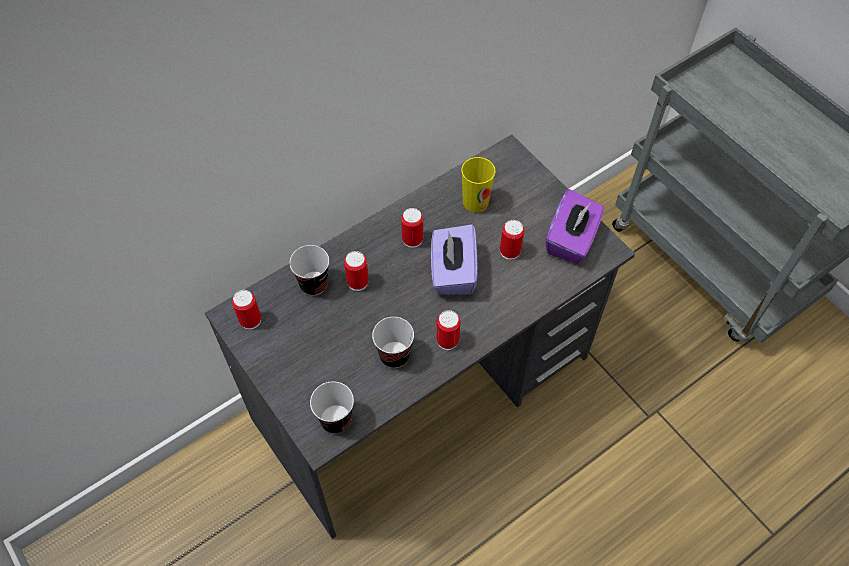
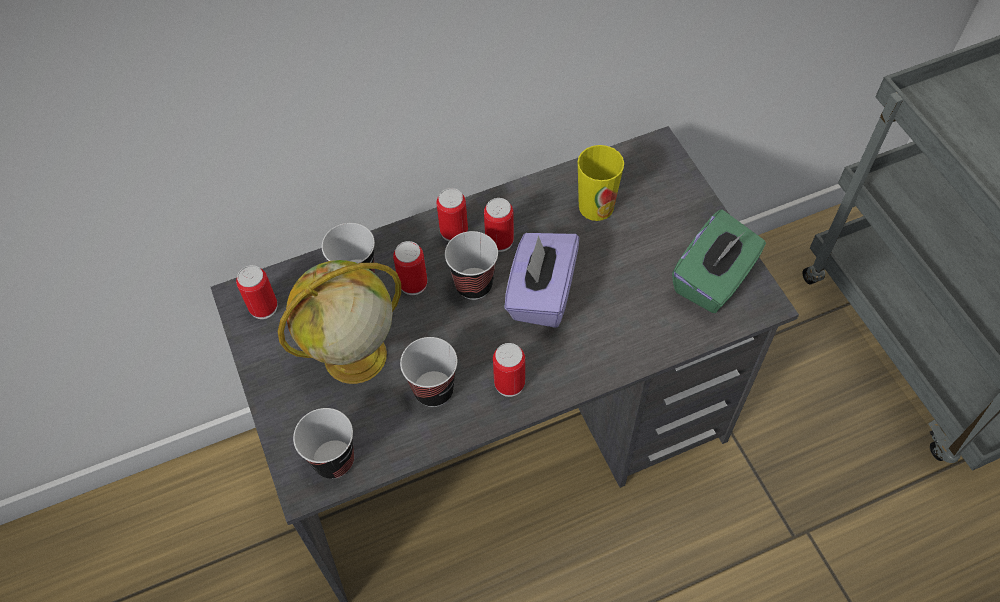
camera: 15 degrees right, 0 degrees up
(329, 344) = (353, 357): none -> globe
(402, 274) = (474, 285): none -> cup
(510, 251) = (625, 280): can -> can (454, 231)
(571, 240) = (713, 280): purple tissue box -> green tissue box

